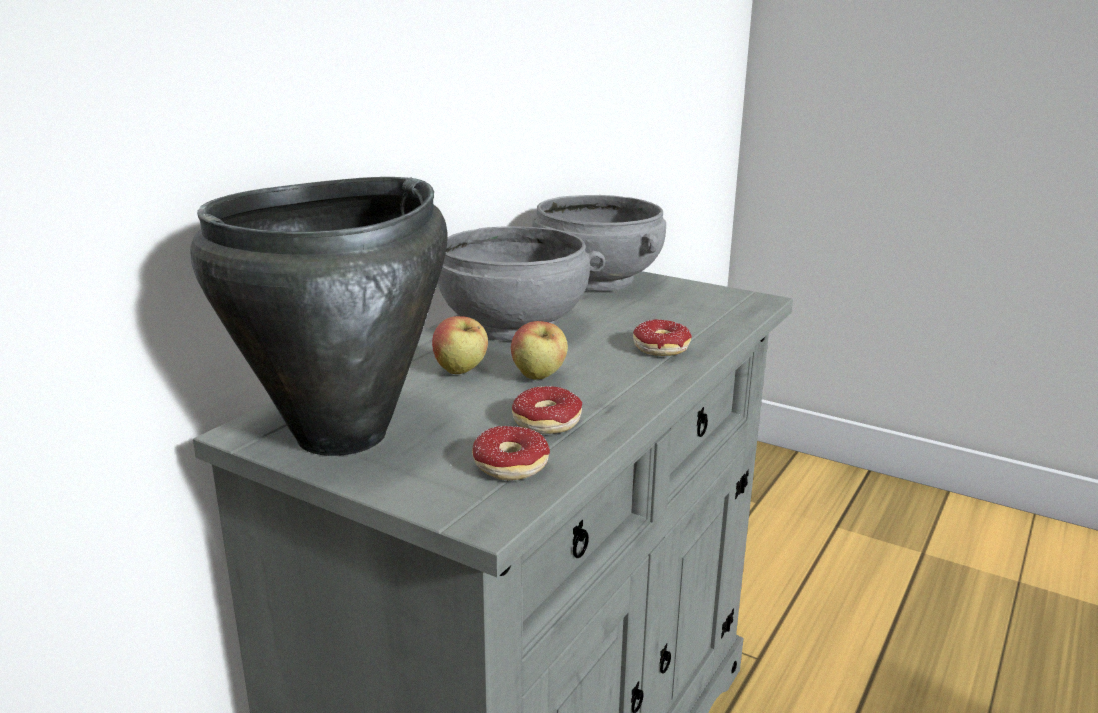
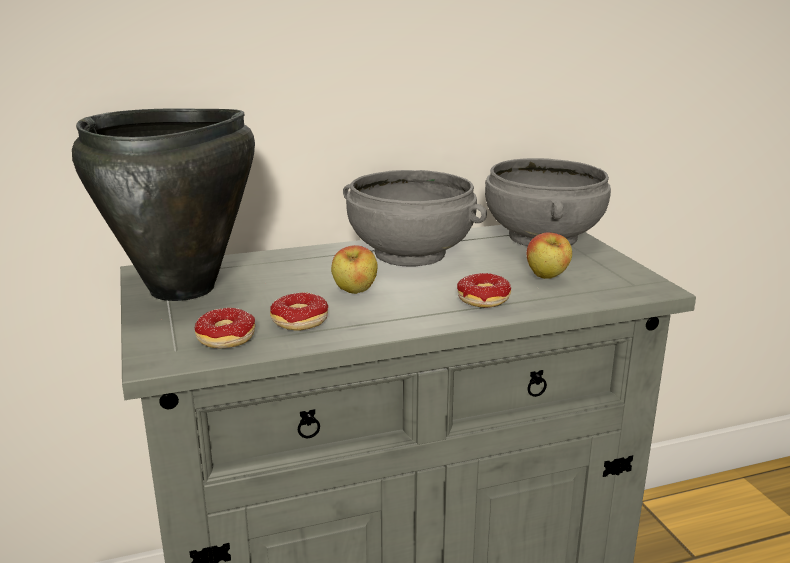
camera: 40 degrees right, 0 degrees up
(461, 372) = (316, 274): apple -> apple (547, 277)

